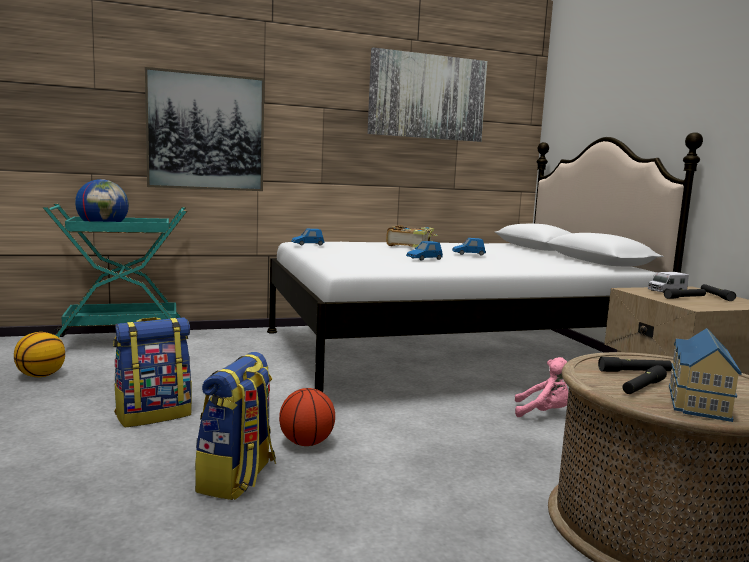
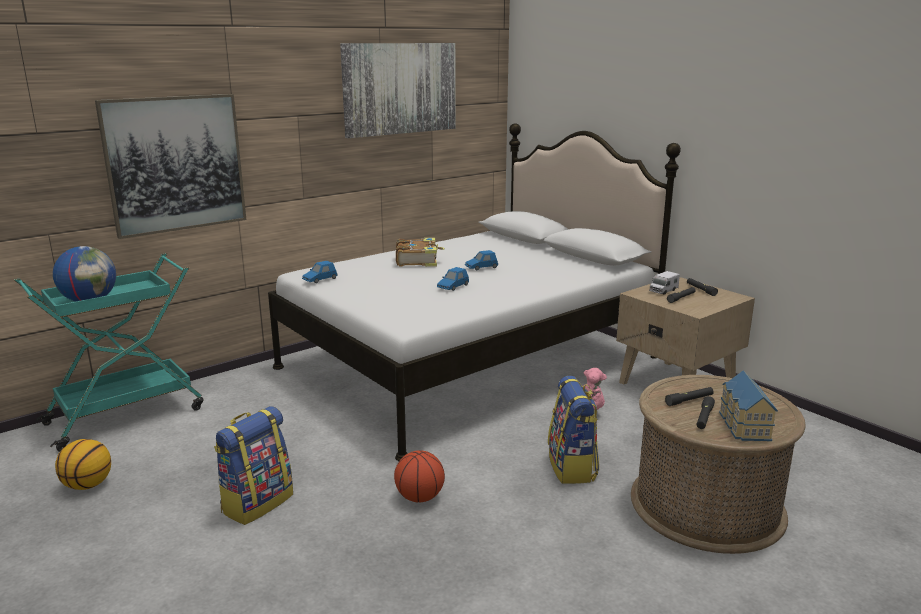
camera: 20 degrees left, 10 degrees up
(237, 478) = (393, 549): backpack -> backpack (572, 467)

